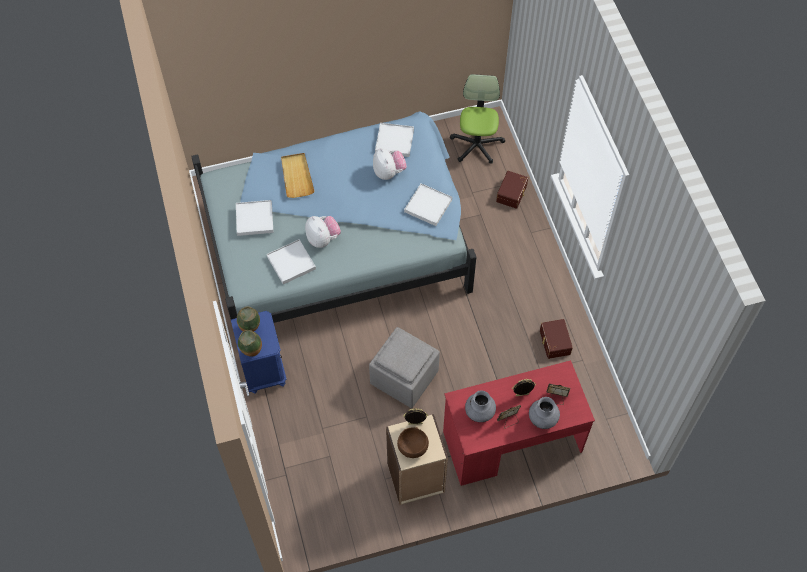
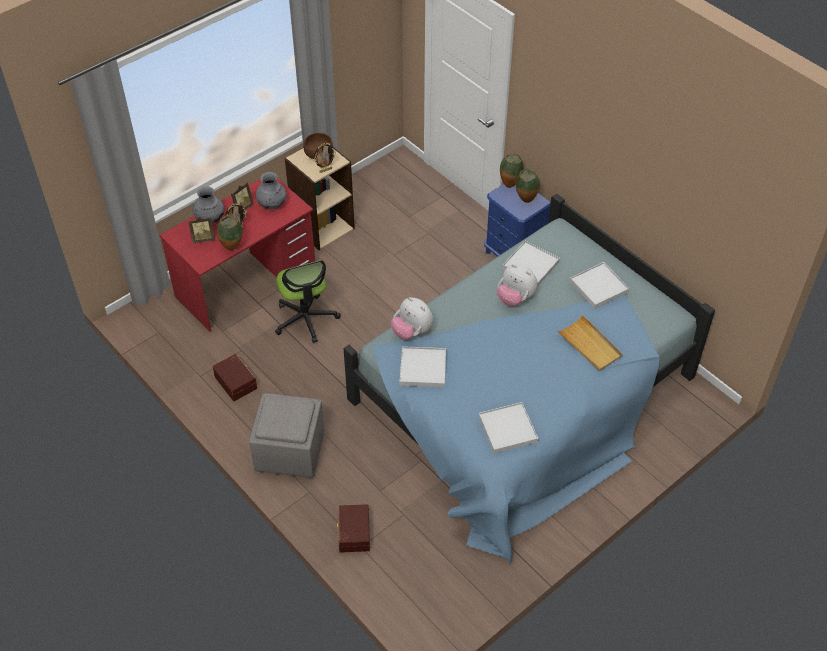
camera: 155 degrees right, 10 degrees down
(389, 172) = (490, 389): plush toy -> plush toy (412, 332)
(405, 377) = (375, 297): grey ottoman -> grey ottoman (289, 452)
(476, 145) = (430, 583): office chair -> office chair (306, 319)
(533, 377) = (232, 247): none -> vase

